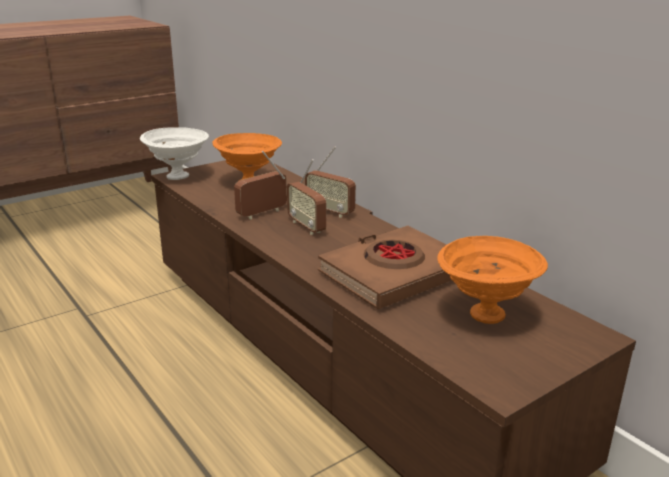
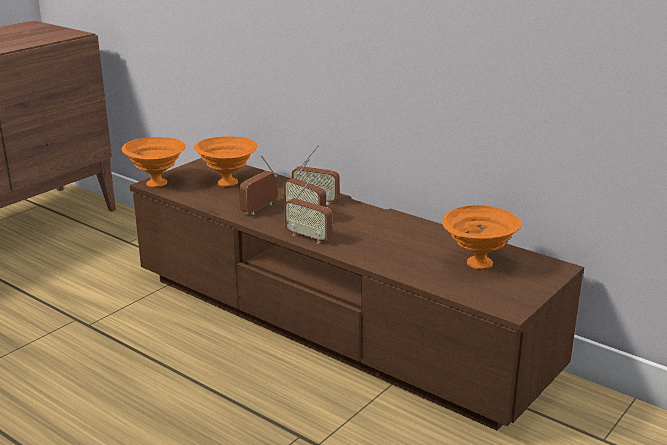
camera: 15 degrees left, 0 degrees up
(178, 176) = (156, 183): white bowl -> orange bowl
(293, 252) = (308, 237): none -> radio
(394, 274) = (397, 244): brown book -> none

